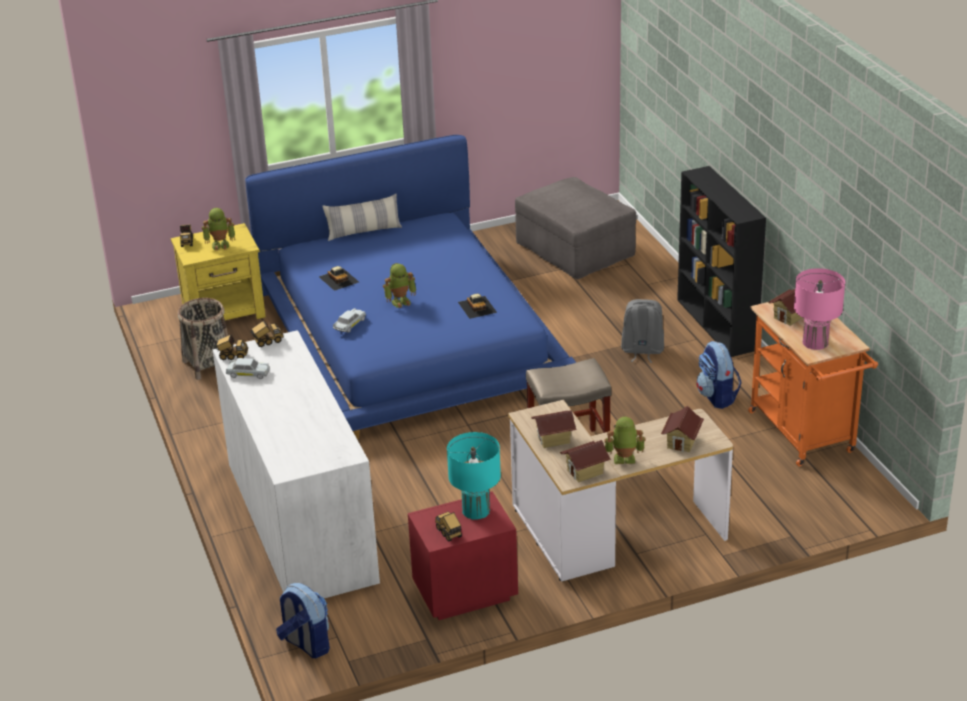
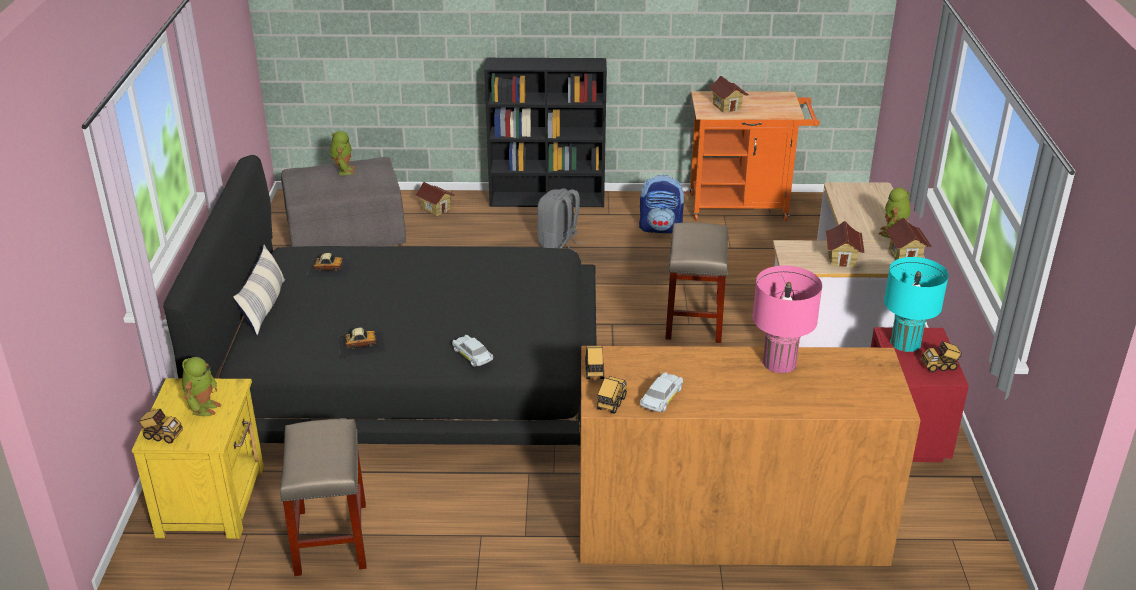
camera: 70 degrees left, 0 degrees up
(208, 364) = (331, 540): basket -> beige stool
(300, 521) = (729, 524): white dresser -> brown dresser
(306, 644) = (960, 566): backpack -> none
(400, 301) = (452, 312): toy robot -> toy robot (343, 170)
(408, 336) = (410, 368): blue bed -> black bed
(477, 307) = (507, 269): toy car -> toy car (329, 267)
(682, 442) = (875, 202): toy house -> toy house (435, 209)
(815, 342) = (774, 107): pink table lamp -> pink table lamp (779, 363)

